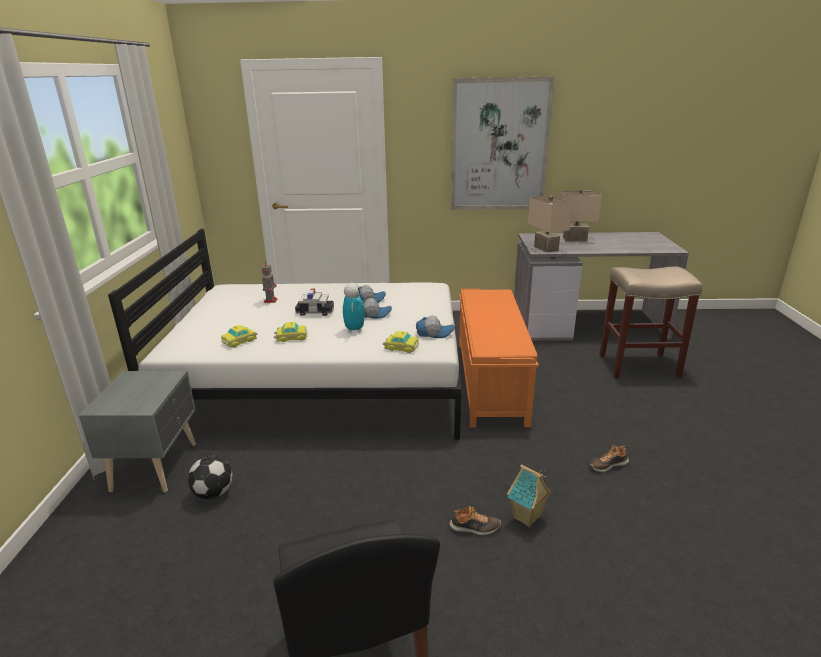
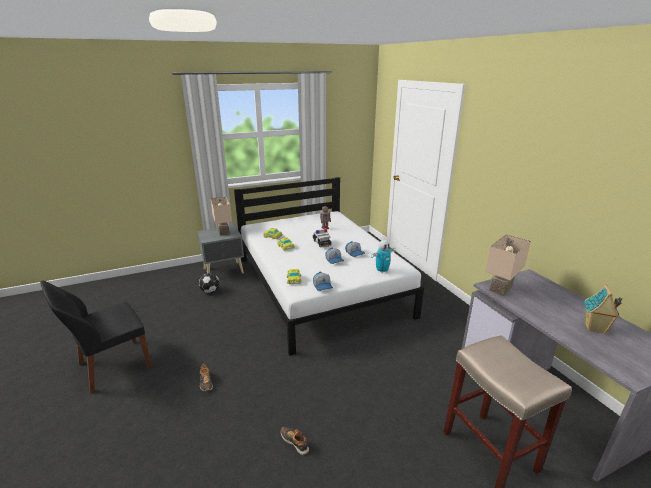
camera: 65 degrees right, 0 degrees up
(354, 330) = (307, 260): toy robot -> toy robot (382, 271)
(490, 381) = (374, 352): orange bench -> none
(499, 146) = (532, 179): picture -> none
(527, 518) = (219, 404): toy house -> toy house (594, 328)
(575, 239) = (559, 300): beige table lamp -> beige table lamp (224, 232)

